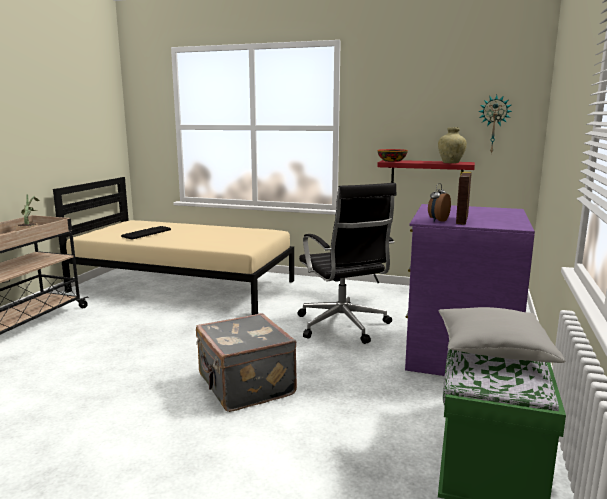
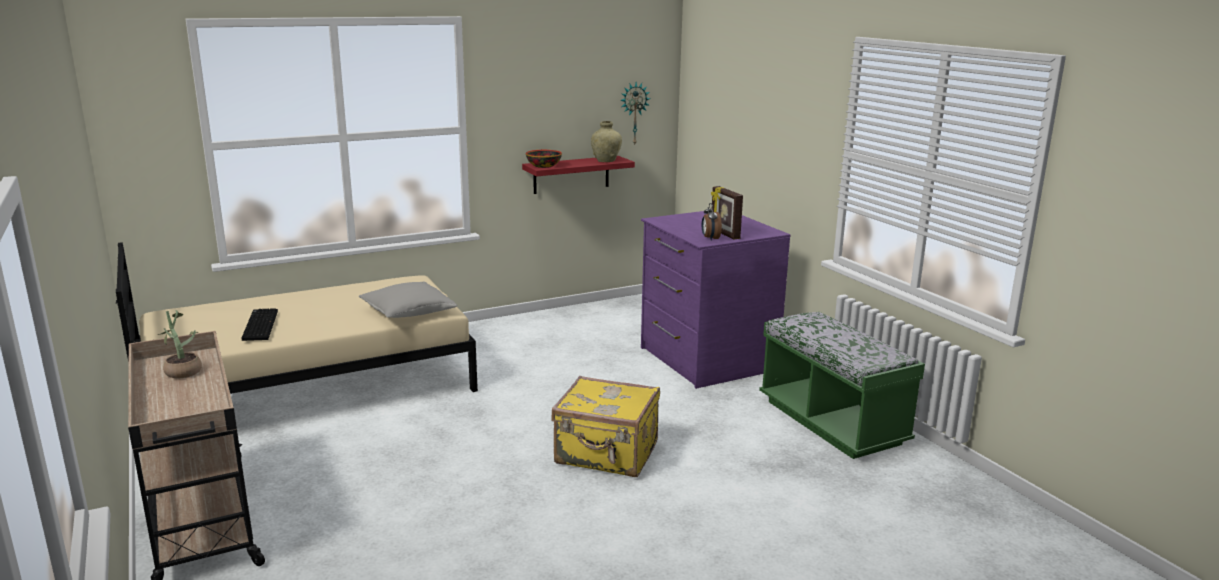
camera: 45 degrees left, 5 degrees up
(244, 386) = (607, 454): grey suitcase -> yellow suitcase
(343, 326) = (581, 370): black office chair -> none
(493, 349) = (839, 338): grey pillow -> grey pillow (408, 312)

